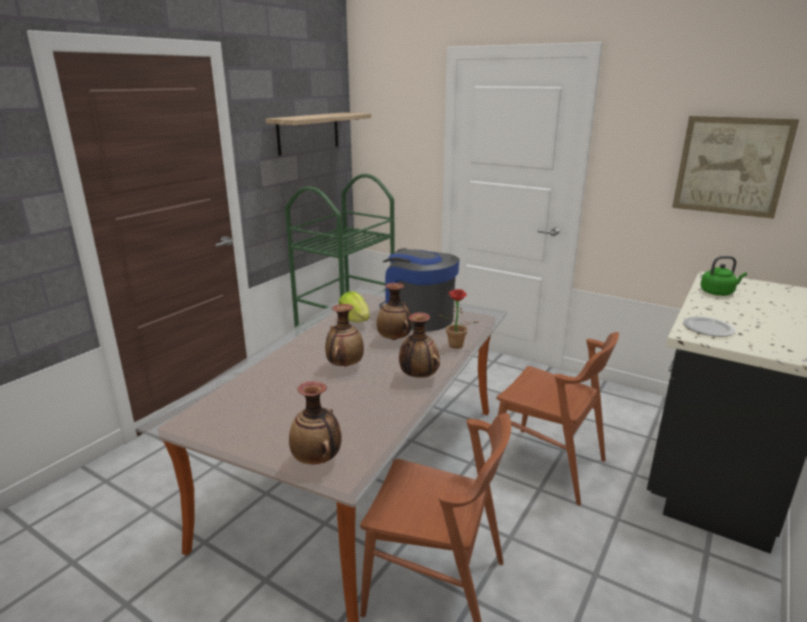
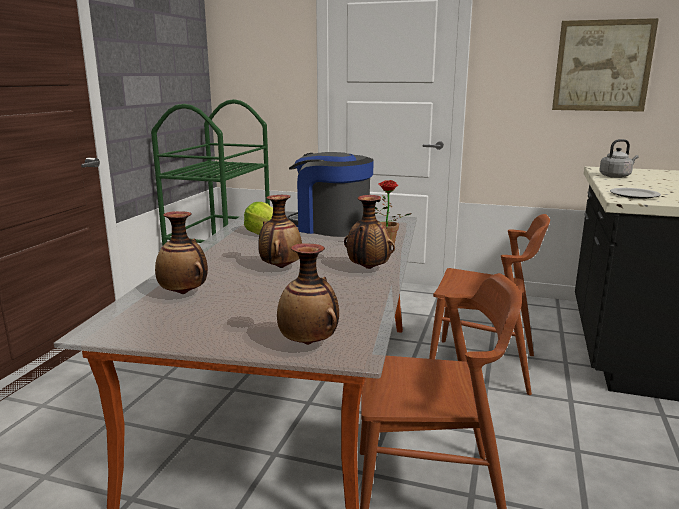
camera: 15 degrees left, 5 degrees down
(308, 133) = (169, 52): shelf -> none
(394, 339) = (319, 244): vase -> vase (184, 293)
(718, 292) = (616, 176): green kettle -> grey kettle

